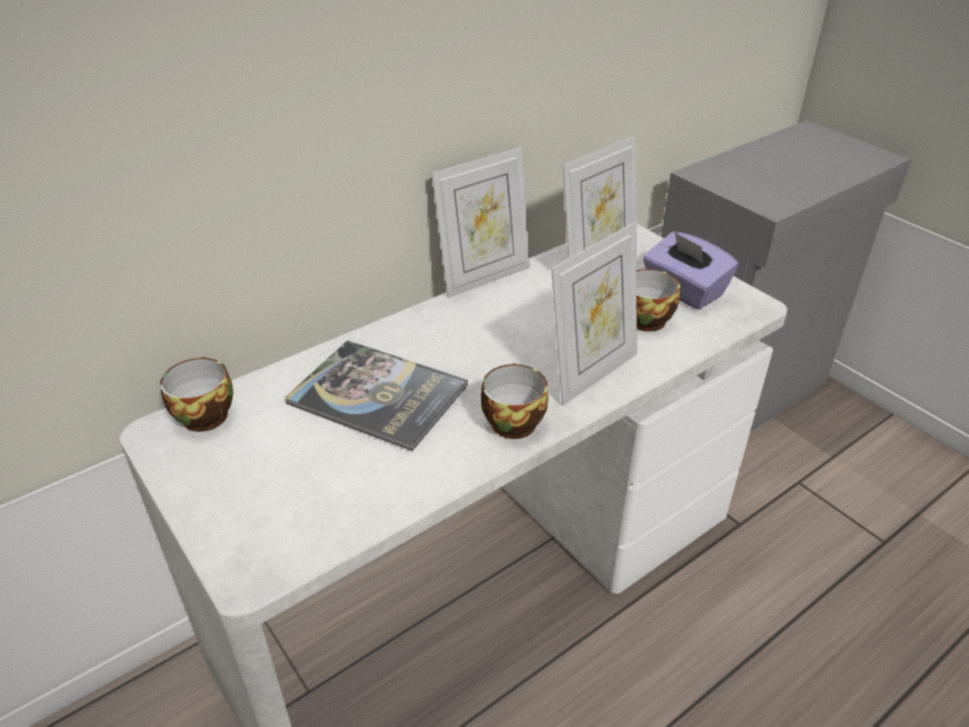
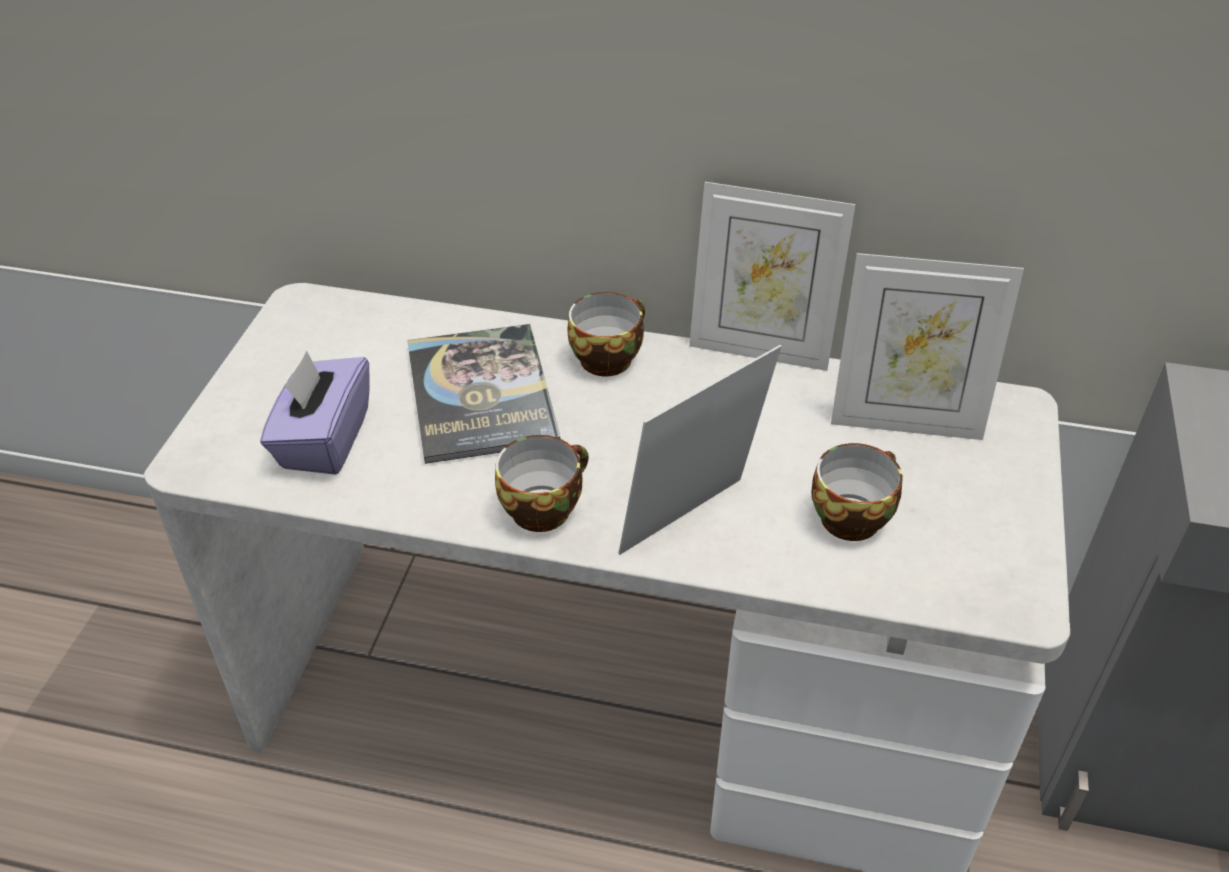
camera: 50 degrees right, 5 degrees up
(203, 414) = (345, 312): cup -> cup (607, 357)
(591, 373) = (692, 525): picture frame -> picture frame turned 135 degrees clockwise
(683, 291) = (959, 522): purple tissue box -> purple tissue box (324, 440)

